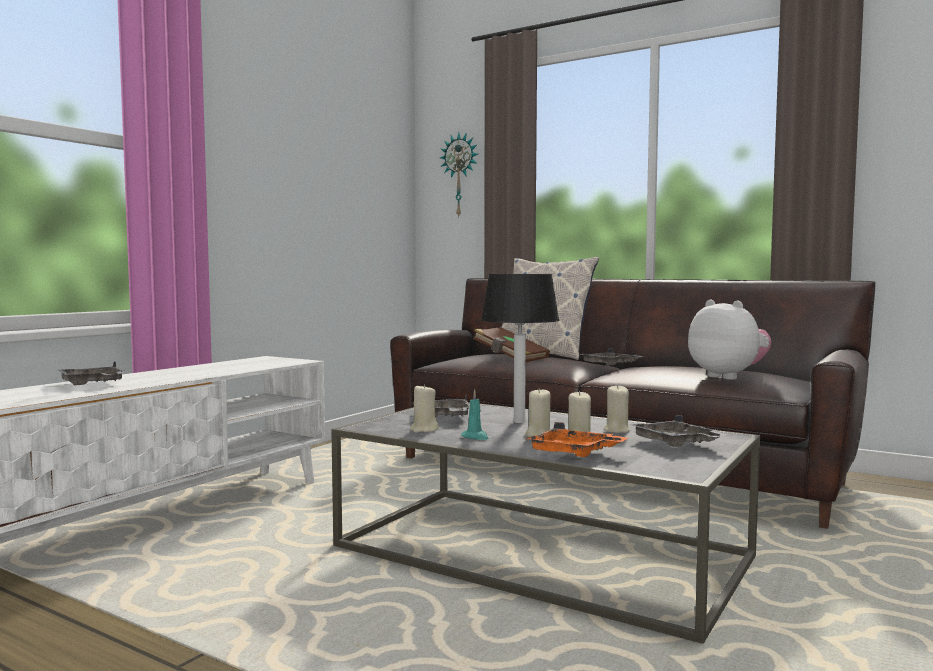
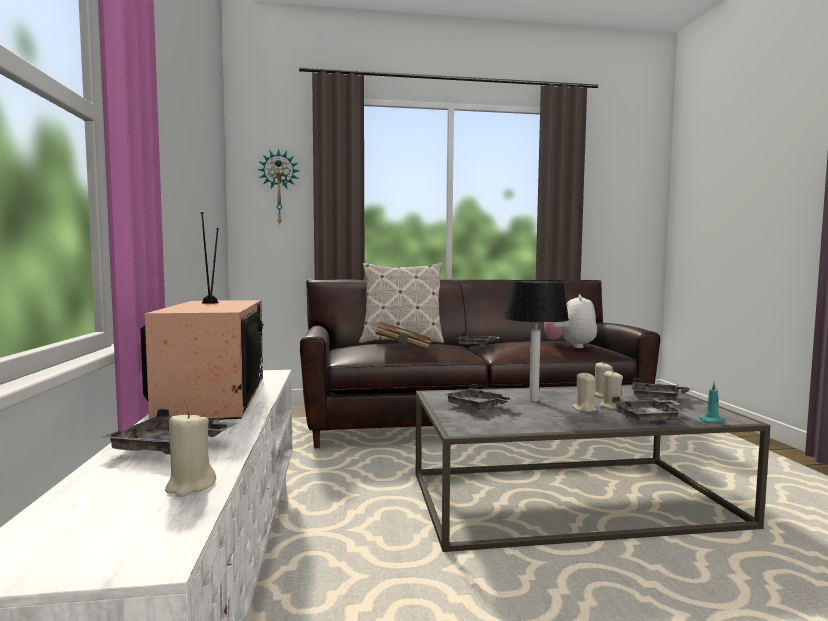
camera: 40 degrees left, 0 degrees up
(206, 368) = (211, 397): none -> television
(424, 430) = (509, 421): beige candle -> beige candle (190, 486)
(475, 437) = (560, 420): turquoise candle -> turquoise candle (713, 421)
(574, 453) = (649, 418): orange tray -> grey tray
(728, 376) = (570, 346): plush toy -> plush toy turned 90 degrees counterclockwise

